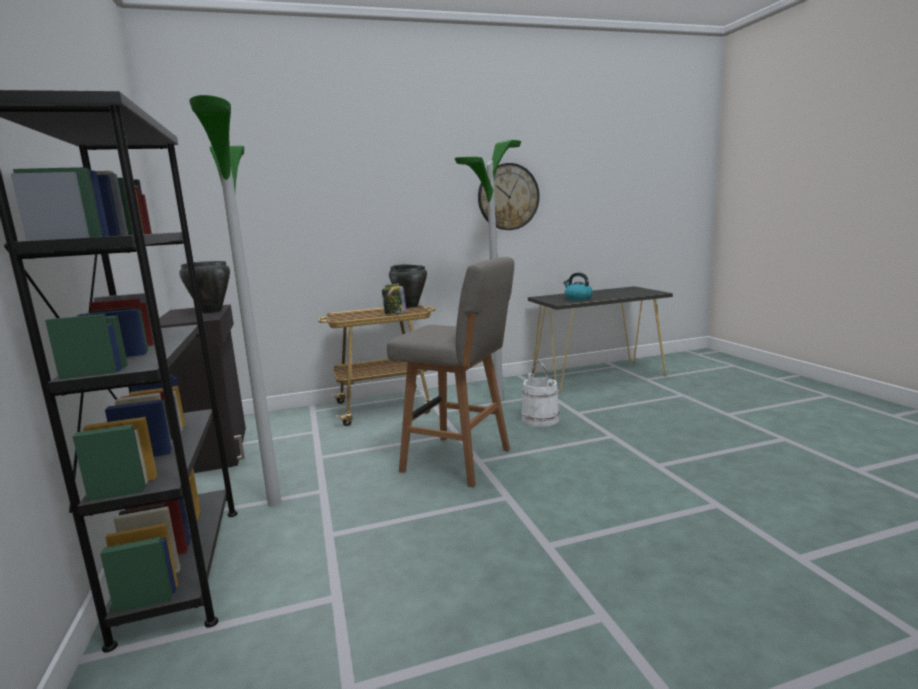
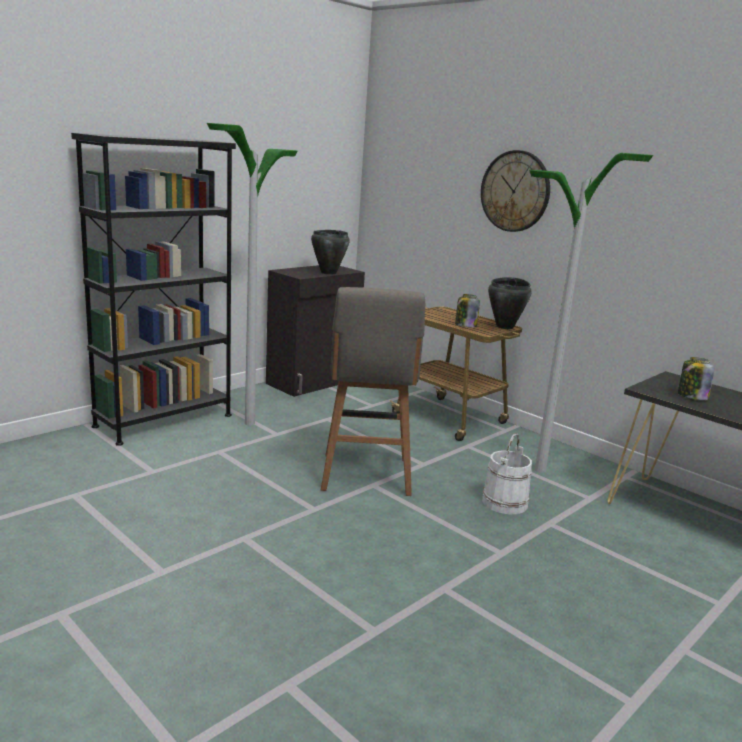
camera: 60 degrees right, 5 degrees up
(508, 197) = (677, 226): wall clock -> wall clock (515, 191)
(577, 298) = (691, 396): kettle -> jar

